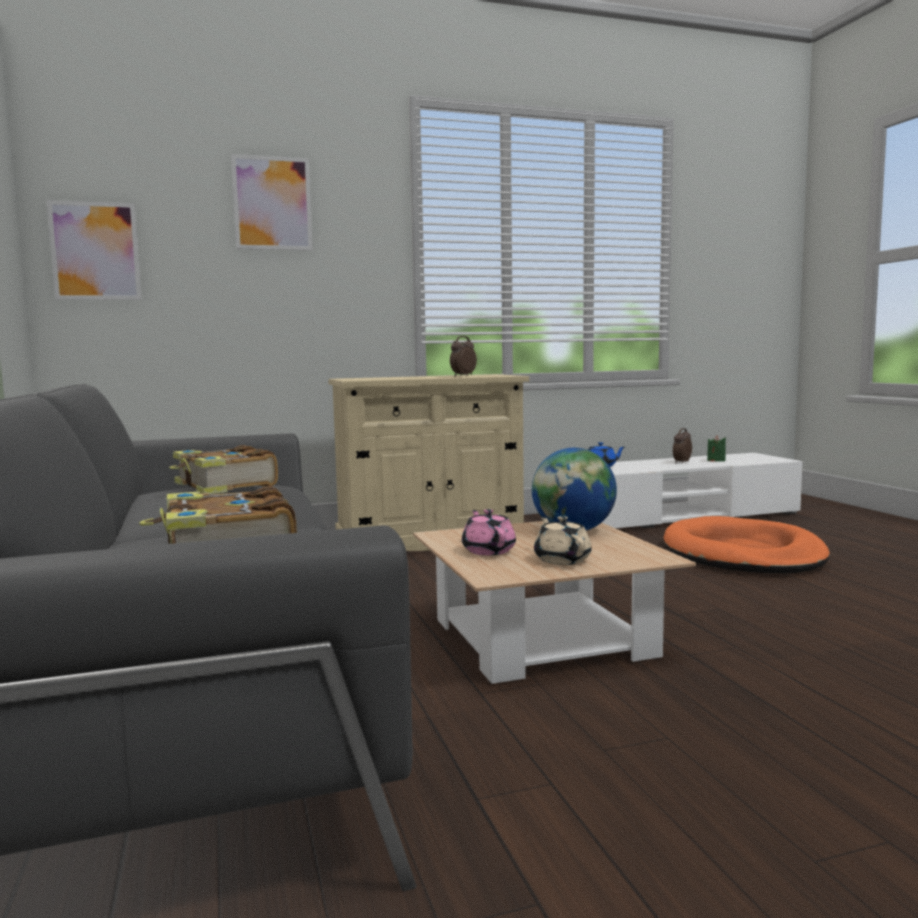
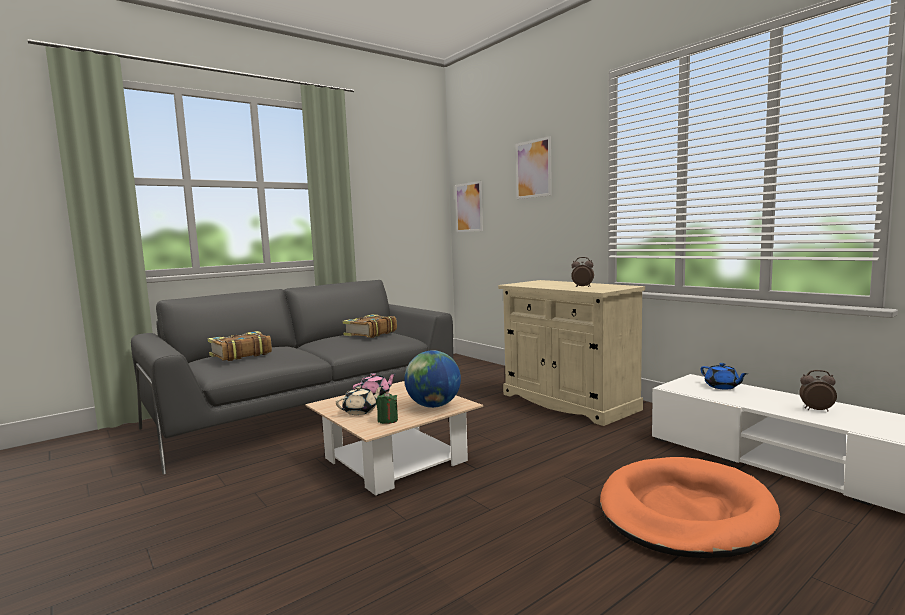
camera: 70 degrees right, 0 degrees up
(716, 460) = (872, 422): green candle -> green candle (387, 420)

